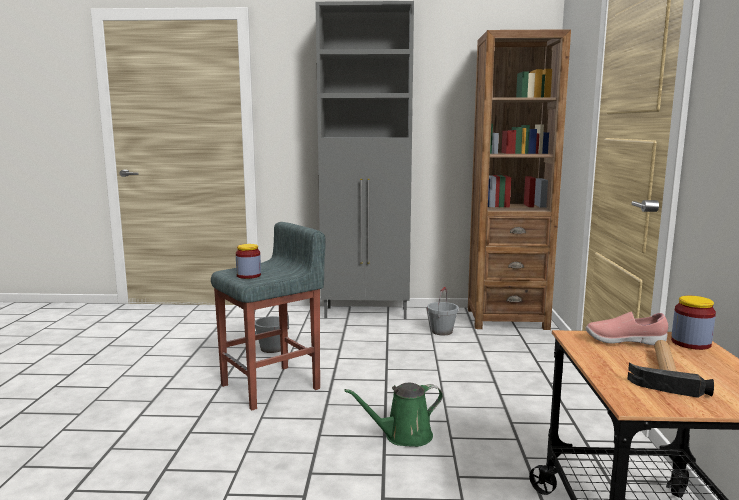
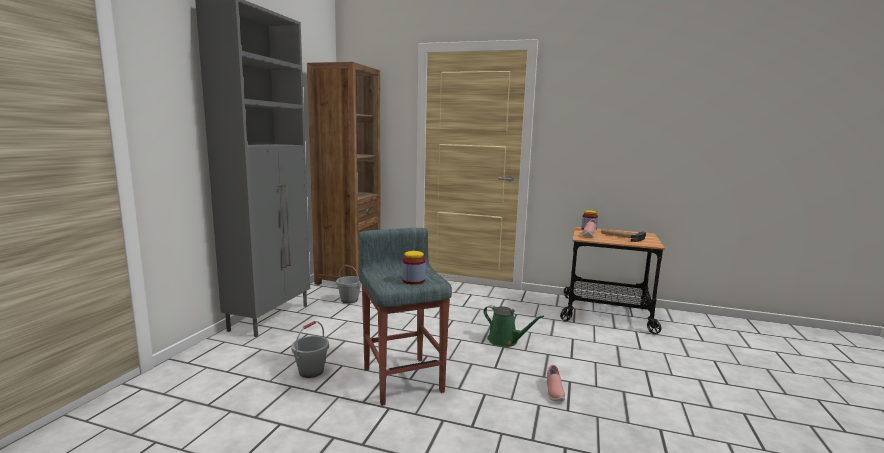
camera: 75 degrees left, 0 degrees up
(269, 482) = (554, 392): none -> pink shoe
(403, 436) = (505, 341): green watering can -> green watering can turned 45 degrees counterclockwise

